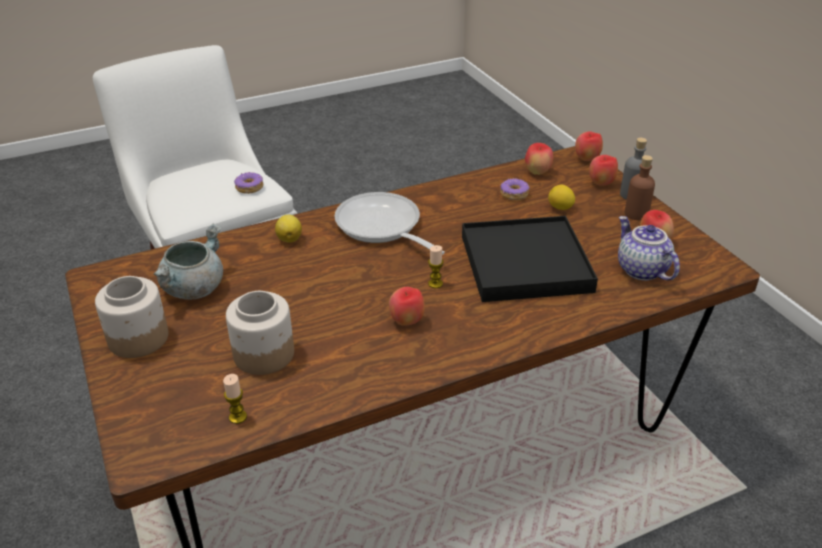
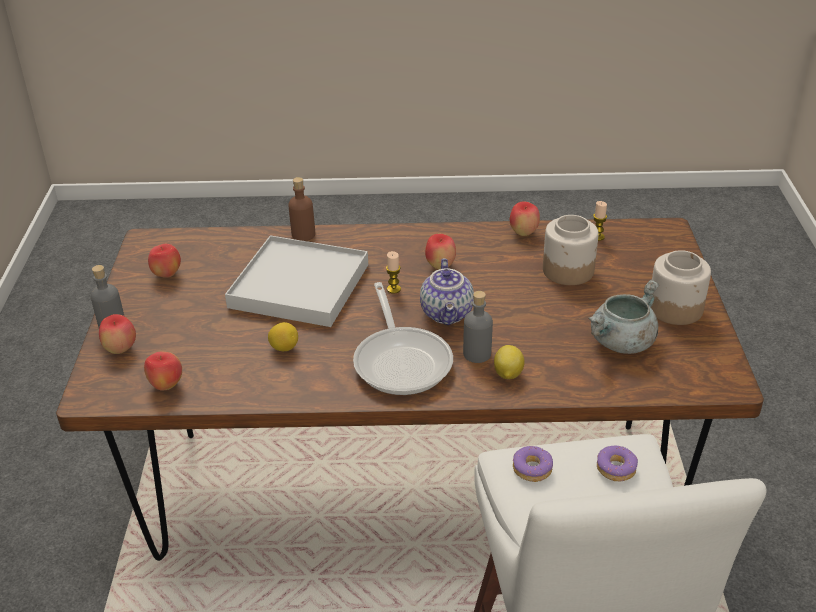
camera: 155 degrees left, 0 degrees up
(322, 247) = (477, 354): none -> grey bottle
(514, 194) = (226, 363): donut -> donut (616, 469)
(525, 264) = (300, 286): black tray -> white tray
(560, 208) = (201, 332): lemon -> lemon (284, 348)
(586, 159) = (87, 388): apple -> apple (523, 233)
(636, 214) = (140, 305): brown bottle -> brown bottle (303, 235)
(640, 270) = (212, 255): teapot -> teapot (448, 314)

